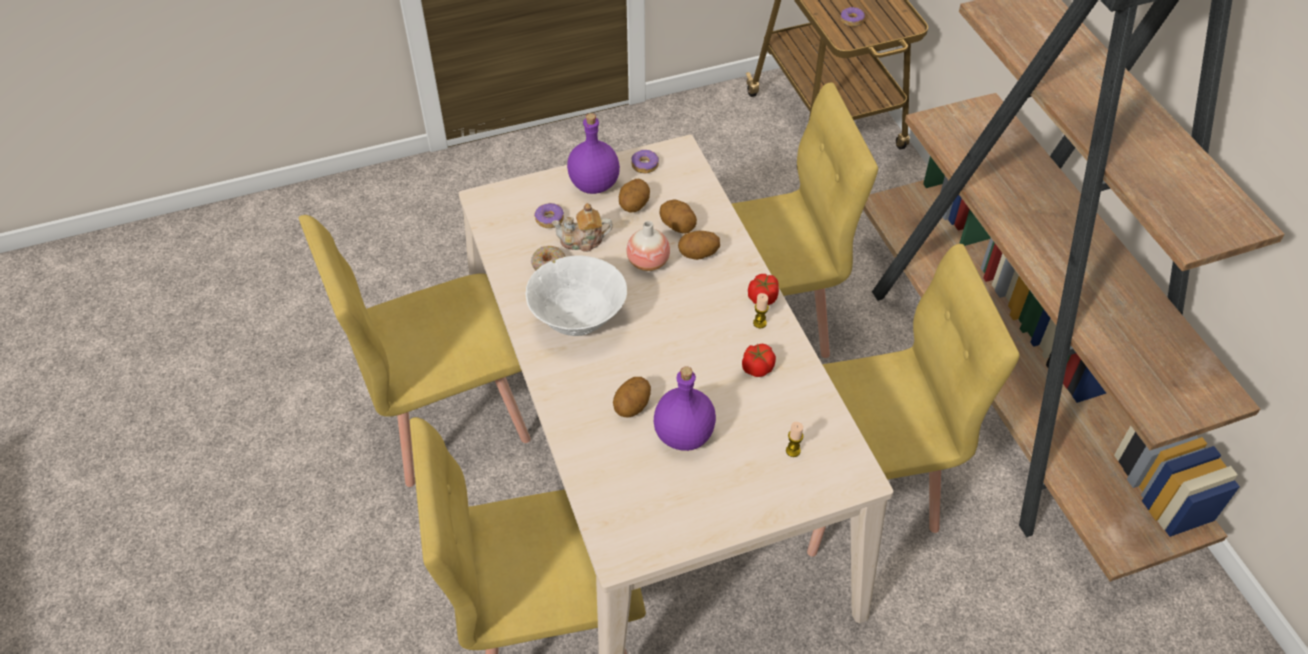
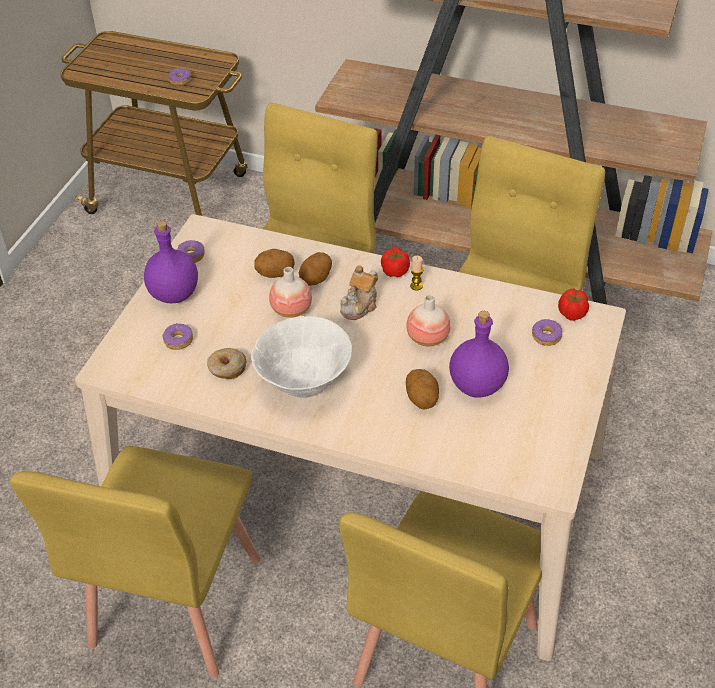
camera: 50 degrees left, 5 degrees down
(583, 241) = (225, 334): teapot -> teapot (360, 306)
(633, 205) = (225, 285): potato -> none
(705, 368) = (427, 338): none -> vase
(757, 368) = (455, 311): tomato -> tomato (572, 313)
(793, 451) = (546, 336): candle -> donut

